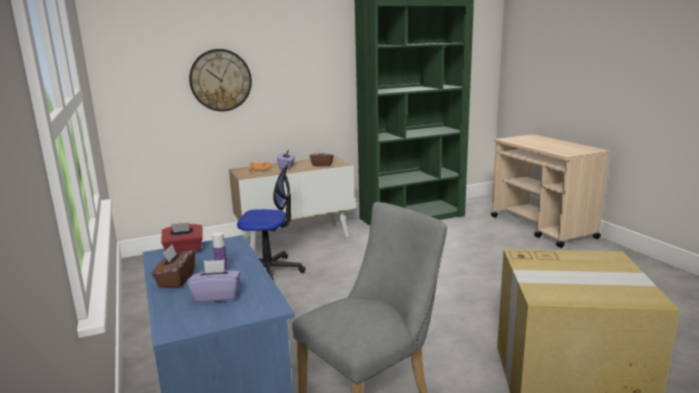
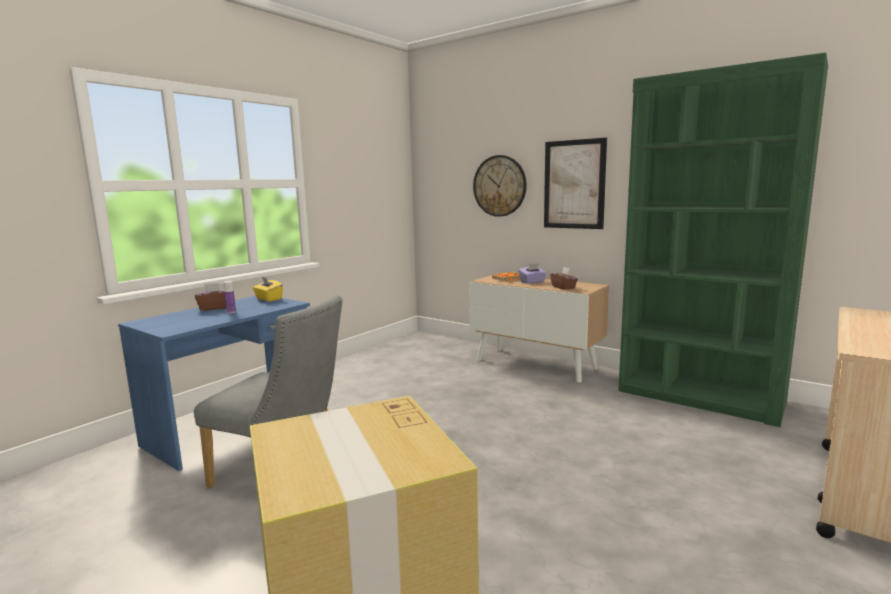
camera: 60 degrees right, 5 degrees down
(184, 250) = (268, 299): red tissue box -> yellow tissue box
(217, 296) = (188, 319): purple tissue box -> none
(270, 272) = (454, 376): office chair -> none
(297, 76) = (574, 184): none -> picture

